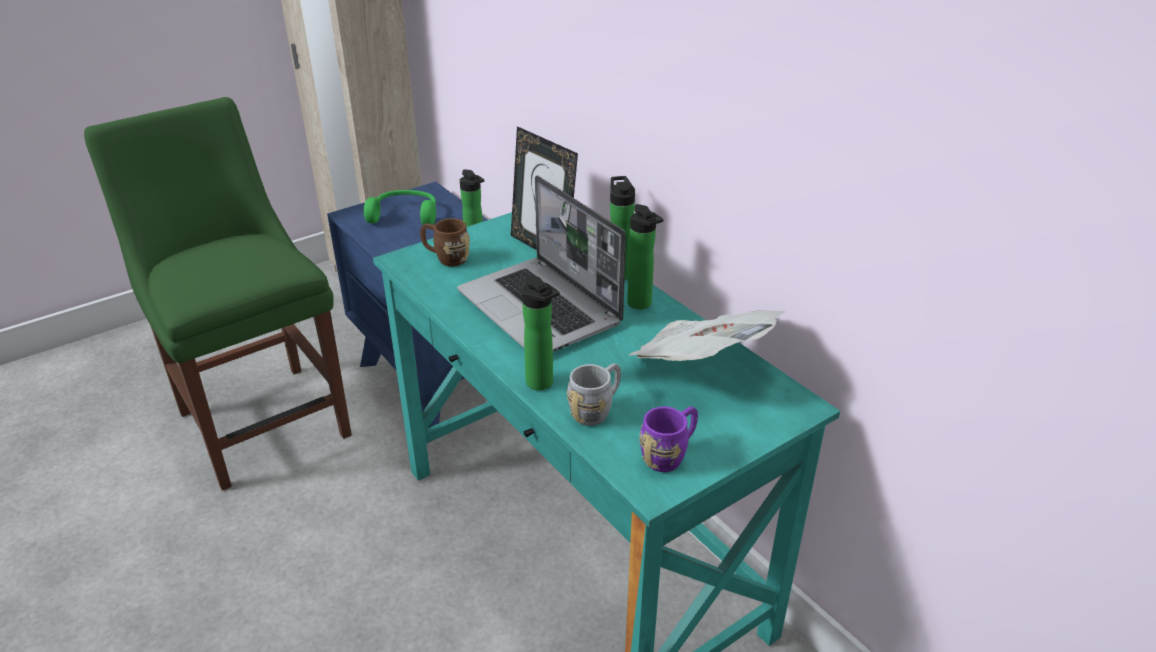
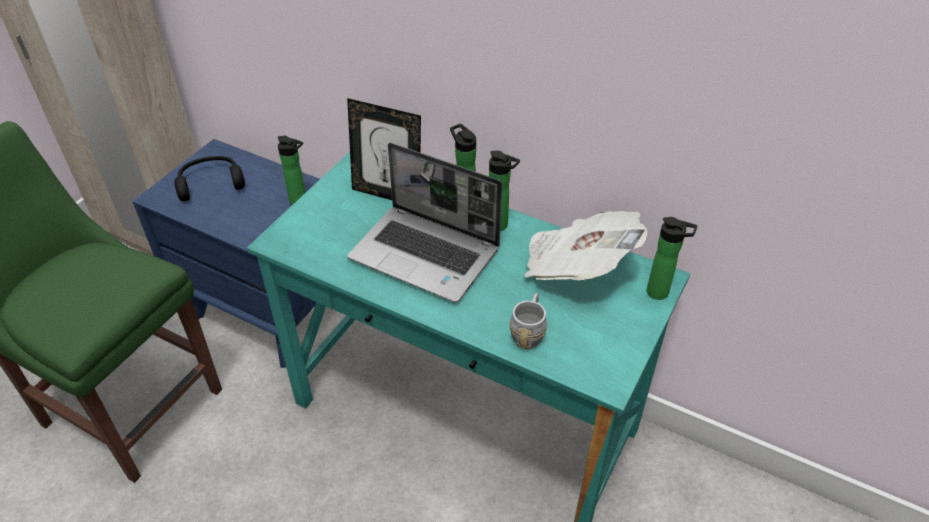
camera: 25 degrees left, 10 degrees up
(405, 216) = (210, 183): green headphones -> black headphones
(446, 258) = (312, 228): brown mug -> none
(542, 384) = (474, 324): bottle -> bottle (661, 293)
(670, 454) = (603, 351): purple mug -> none

